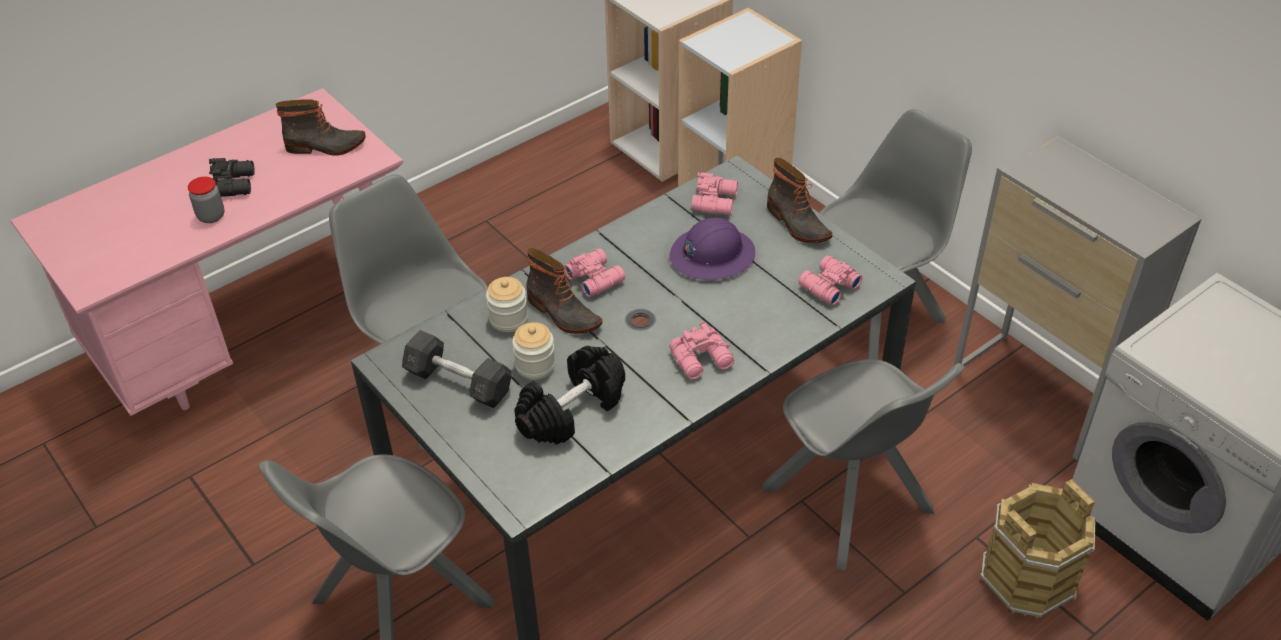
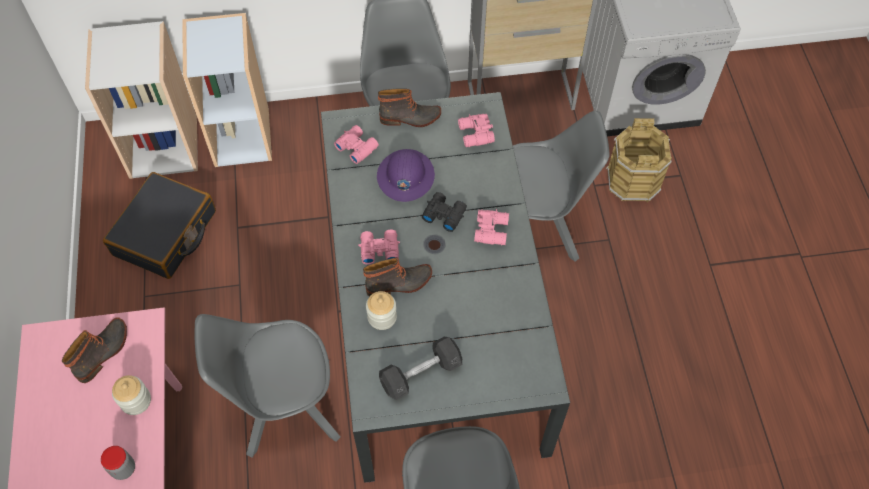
camera: 60 degrees left, 15 degrees up
(234, 184) = (95, 437): black binoculars -> black binoculars (444, 214)
(535, 366) = (435, 322): jar -> jar (136, 401)
(568, 198) = (165, 233): none -> black suitcase
(572, 411) = (489, 321): black dumbbell -> none

